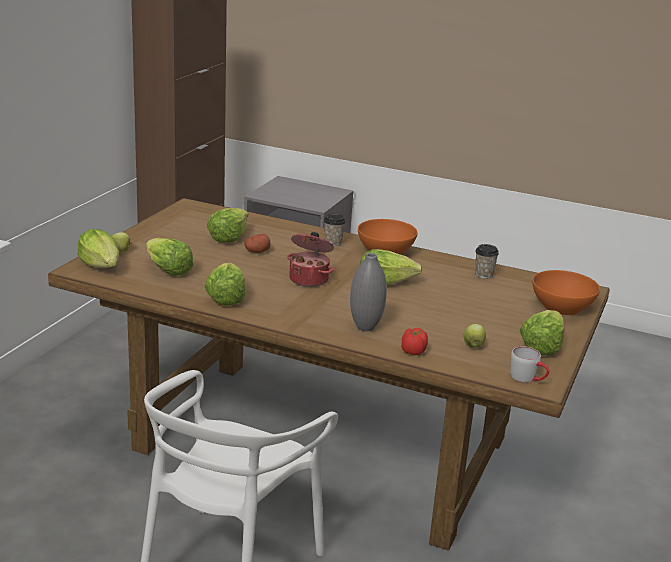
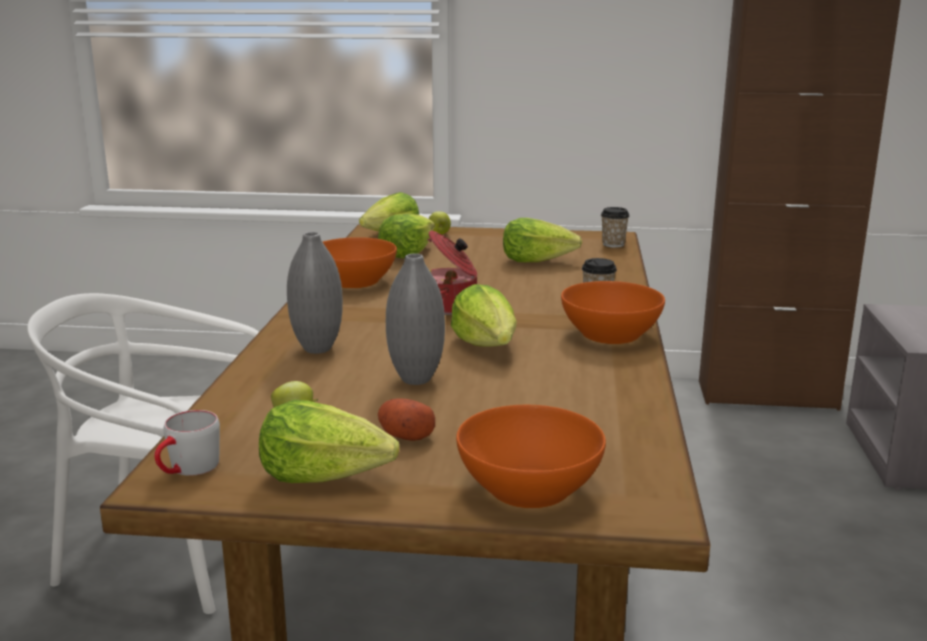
camera: 75 degrees right, 5 degrees down
(225, 297) = (354, 281): lettuce -> orange bowl
(257, 252) = (509, 276): potato -> potato (404, 435)
(413, 351) = (253, 382): tomato -> none
(429, 308) = (416, 379): none -> grey vase
(484, 275) = (606, 407): cup -> cup (613, 244)

